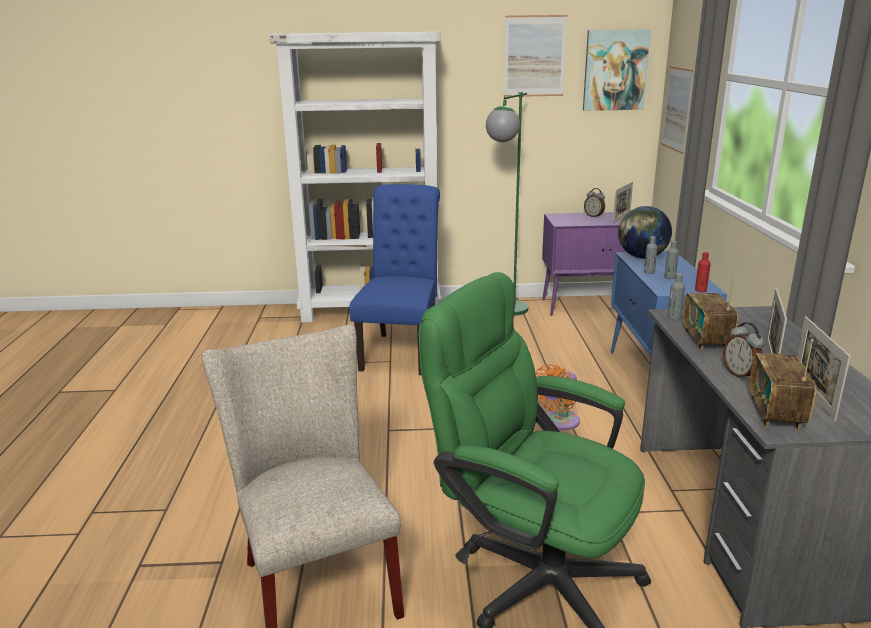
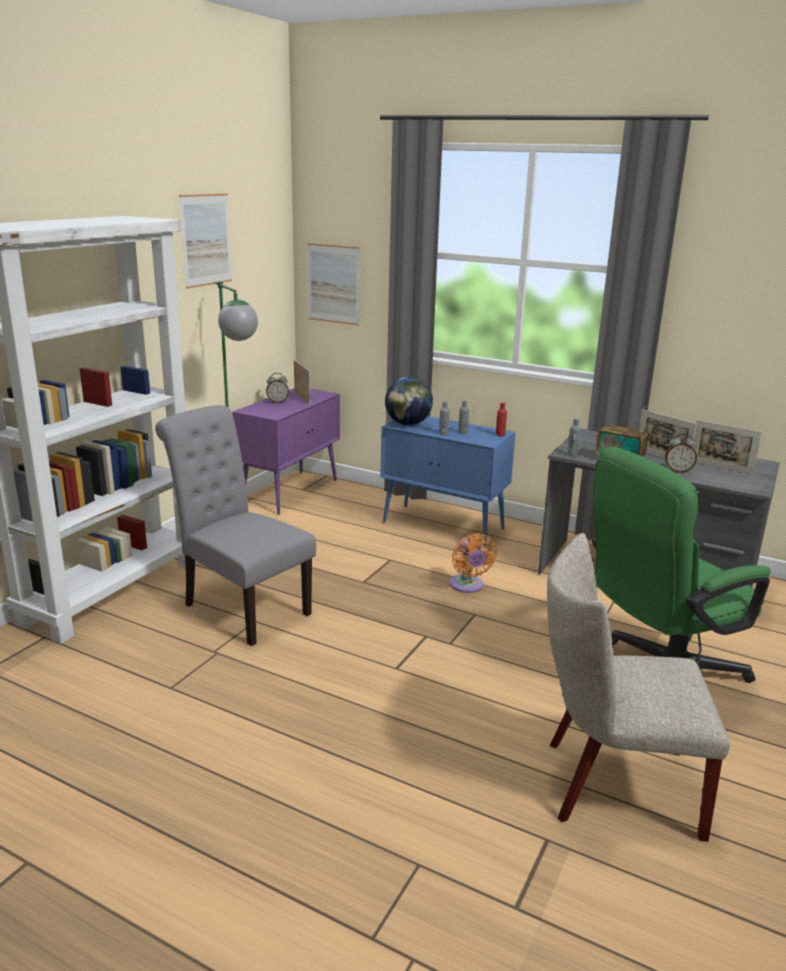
camera: 60 degrees left, 0 degrees up
(402, 351) = (241, 607): blue chair -> grey chair
(615, 70) = (264, 250): picture -> none
(776, 413) = (735, 482): radio -> none

